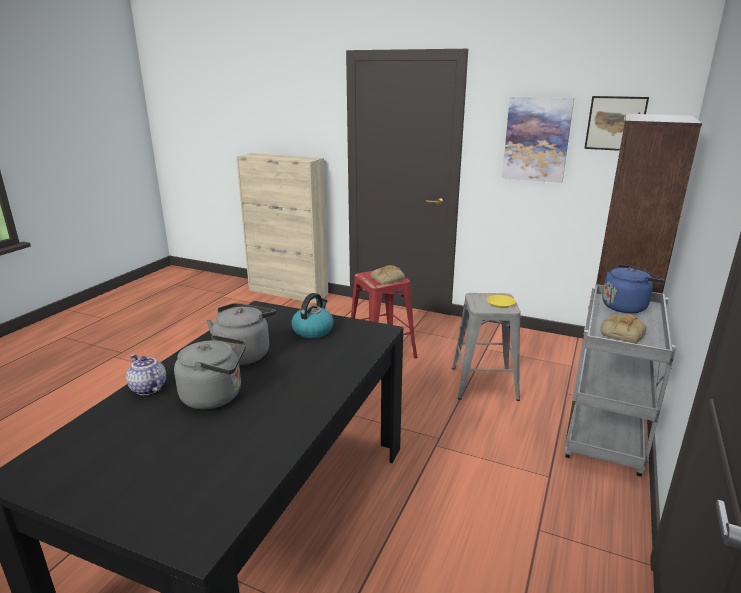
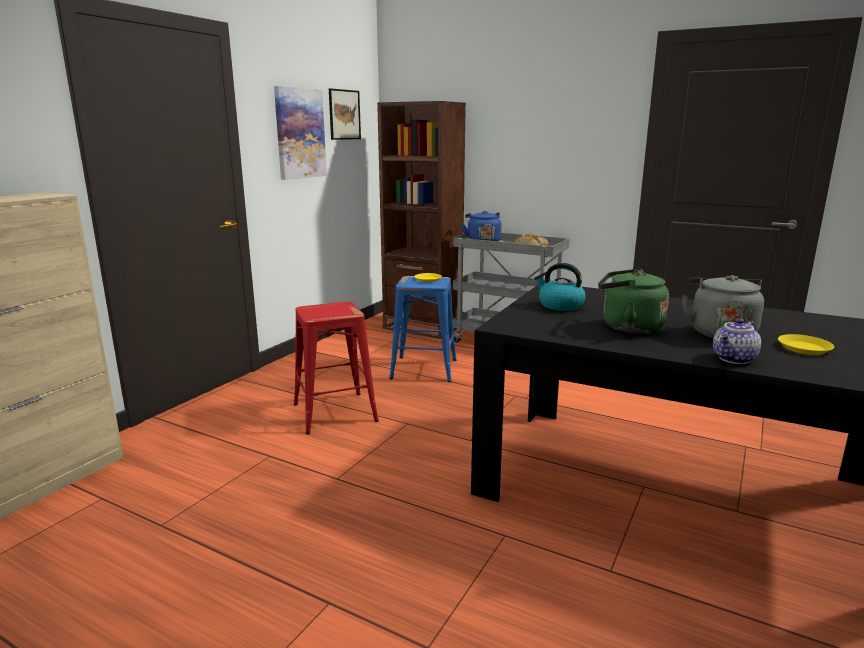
camera: 85 degrees left, 5 degrees down
(154, 434) = (804, 348): none -> yellow plate
(244, 353) = (627, 327): grey kettle -> green kettle
(387, 279) = (337, 309): bread -> none
(483, 383) = (424, 369): grey stool -> blue stool

